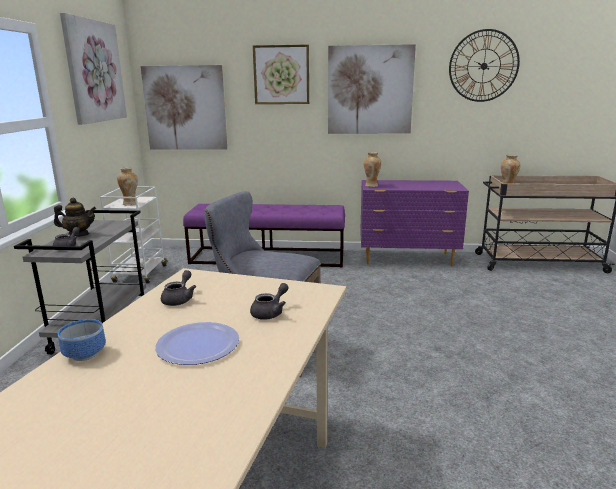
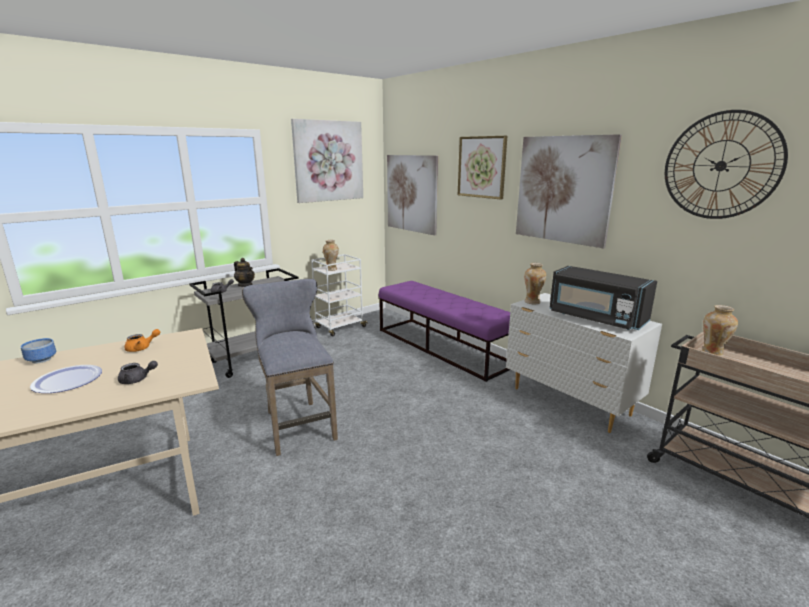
camera: 45 degrees right, 0 degrees up
(179, 299) = (142, 348): grey teapot -> orange teapot
(408, 259) = (570, 402): purple dresser -> white dresser
(425, 185) = (596, 318): none -> black microwave

